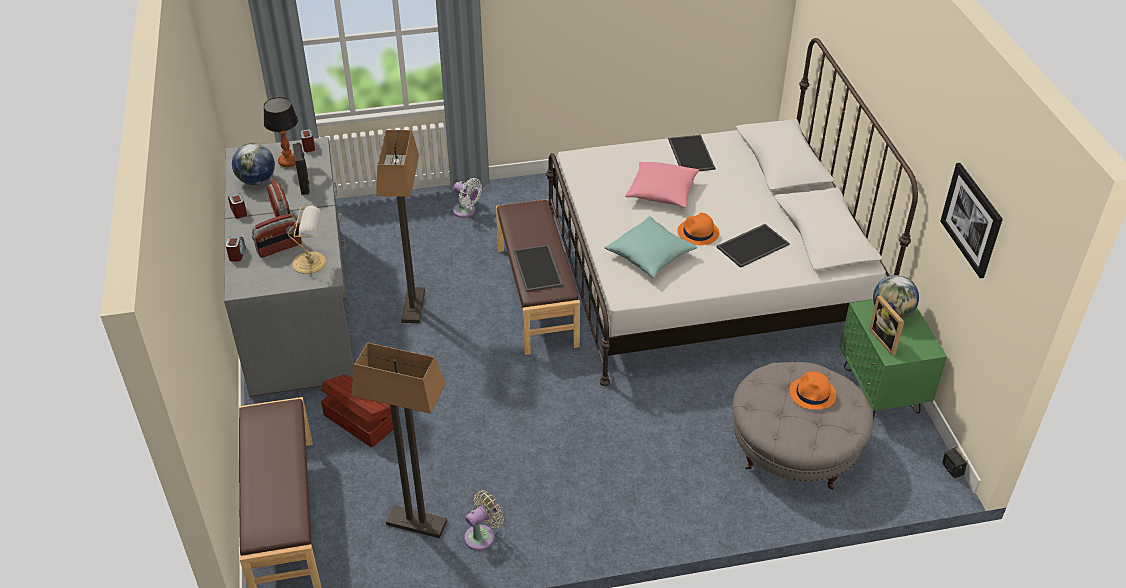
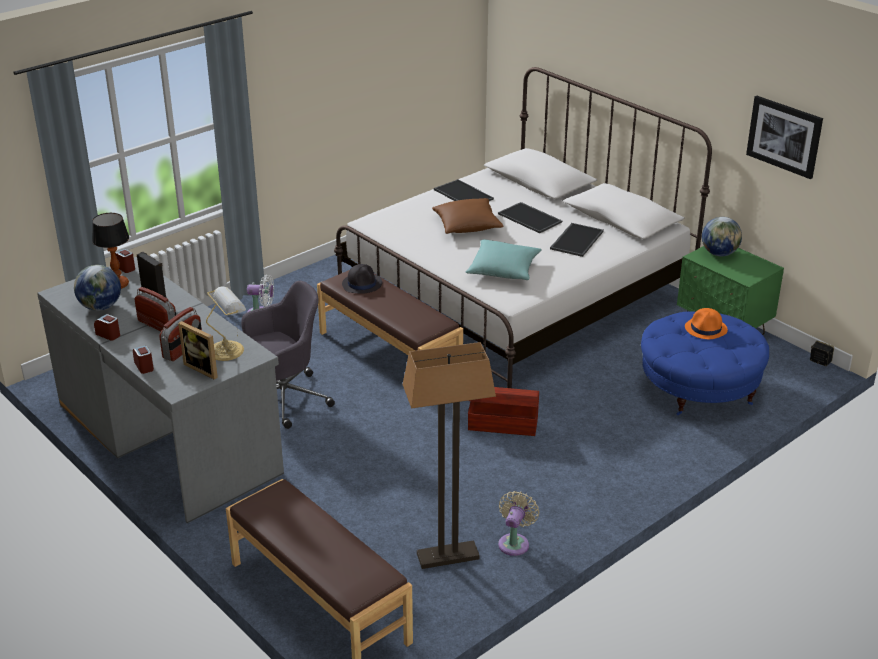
camera: 30 degrees left, 10 degrees down
(359, 421) = (317, 502): brown storage box -> brown storage box (502, 423)
(413, 306) = (282, 399): floor lamp -> grey office chair
(530, 221) = (362, 284): none -> black hat
(539, 268) = (406, 314): tray -> tray (531, 218)
(662, 192) = (467, 226): pink pillow -> brown pillow
(698, 233) = (525, 244): orange hat -> none
(795, 448) = (699, 388): grey ottoman -> blue ottoman
(886, 340) = (733, 271): picture frame -> picture frame (204, 368)

